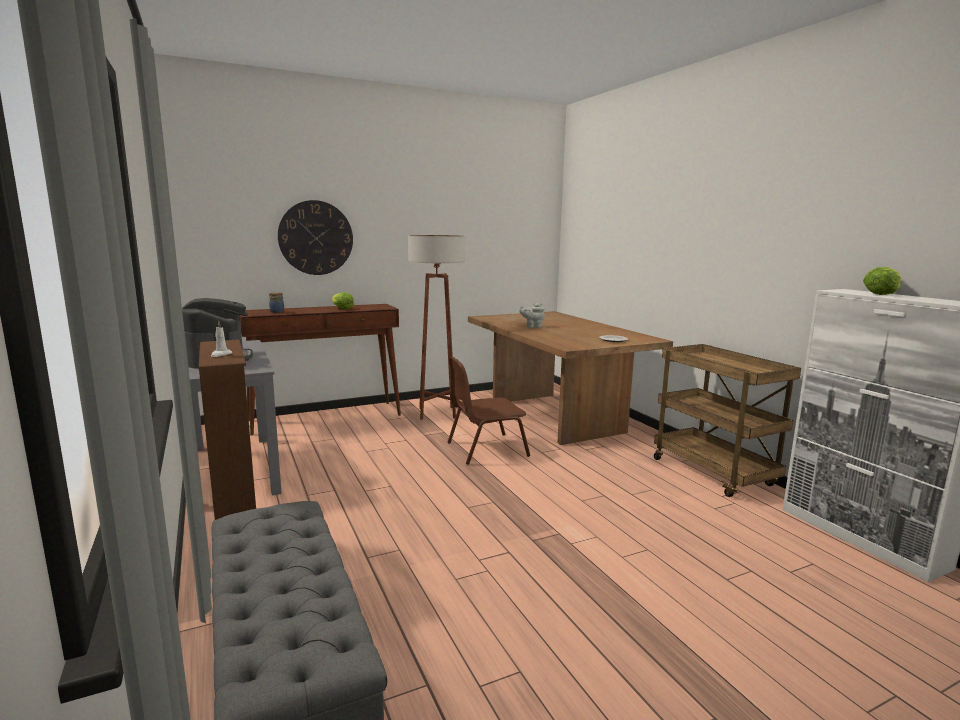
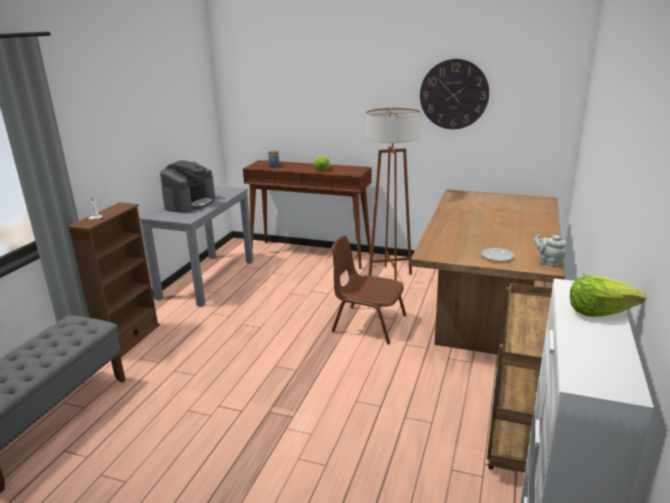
camera: 45 degrees right, 10 degrees up
(316, 238) = (315, 105): wall clock -> wall clock (454, 94)
(533, 326) = (469, 217): grey teapot -> grey teapot (548, 262)

